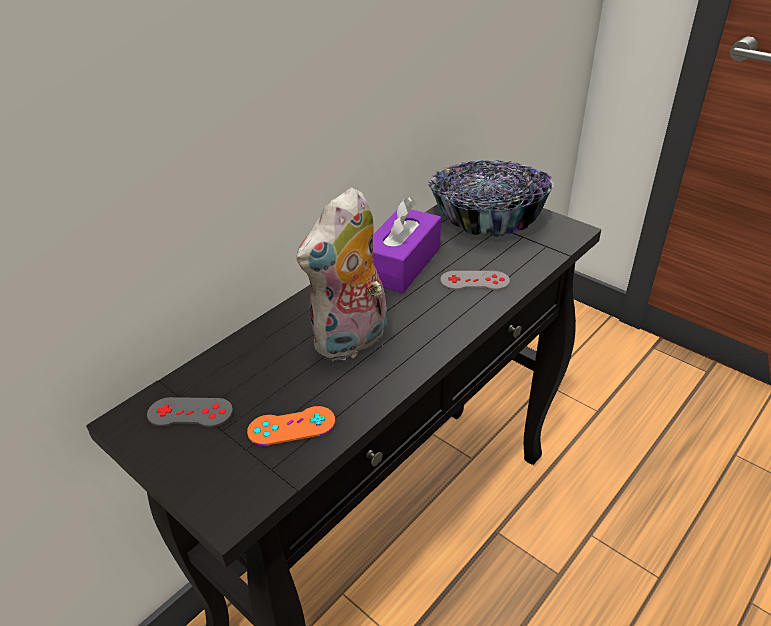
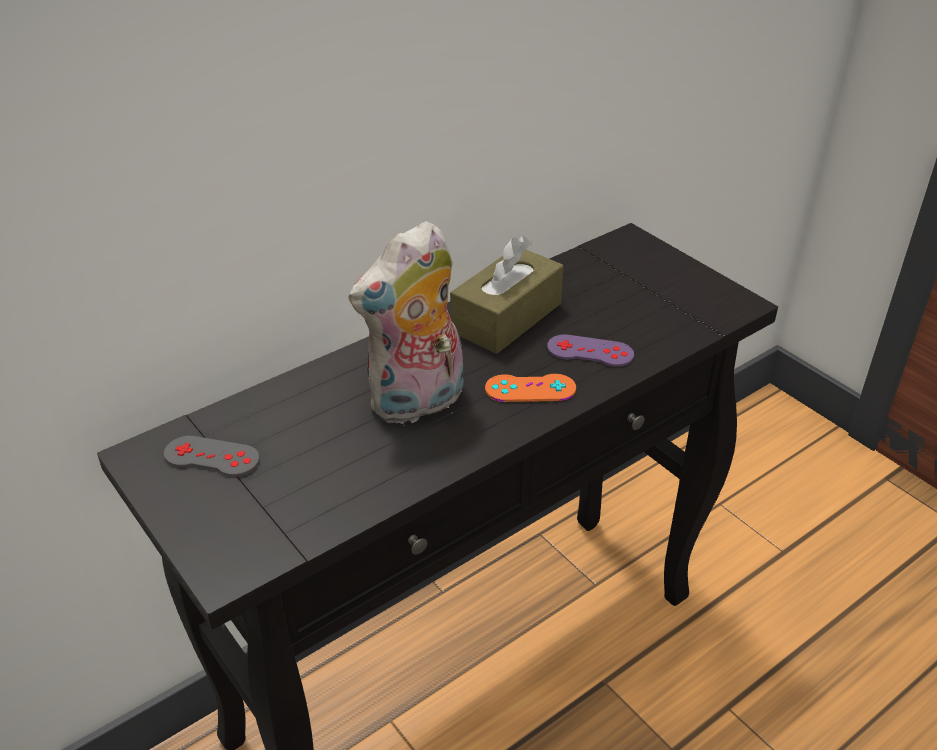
camera: 10 degrees right, 0 degrees up
(291, 426) = (319, 489): orange game controller -> orange game controller (530, 388)
(401, 264) = (506, 318): purple tissue box -> brown tissue box
(474, 281) = (590, 351): grey game controller -> purple game controller
(487, 217) = (634, 272): bowl -> none

